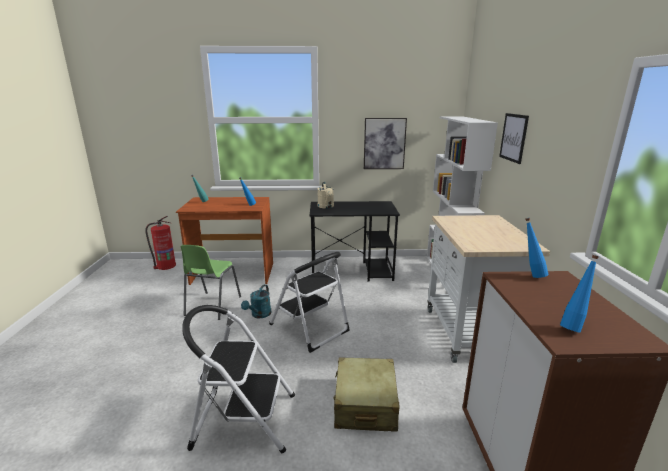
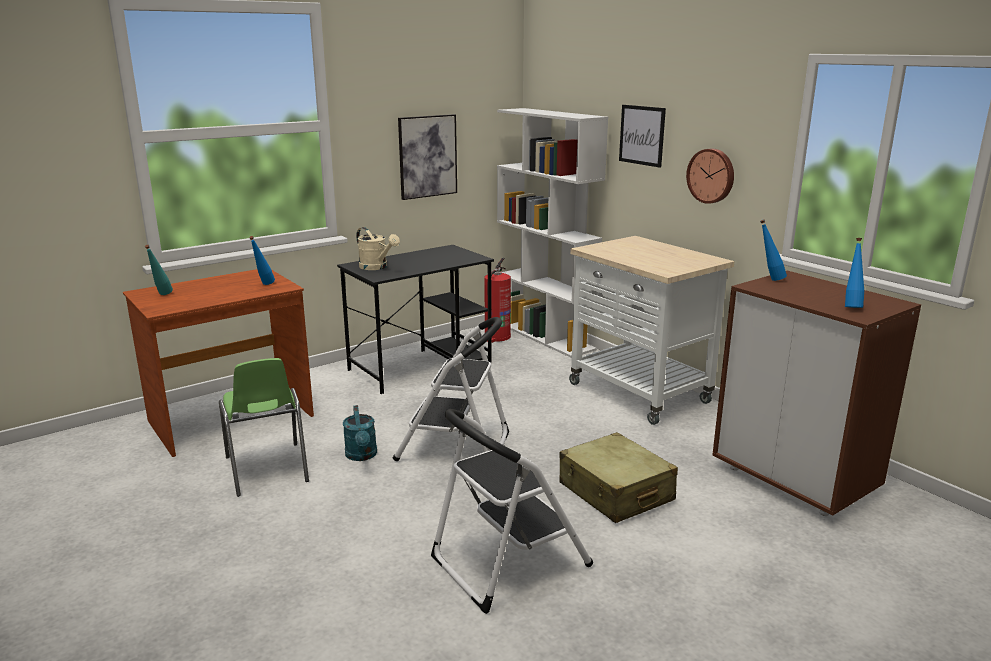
camera: 35 degrees left, 0 degrees up
(166, 266) = (71, 445): fire extinguisher -> fire extinguisher (496, 337)
(548, 174) = (711, 175): none -> wall clock

